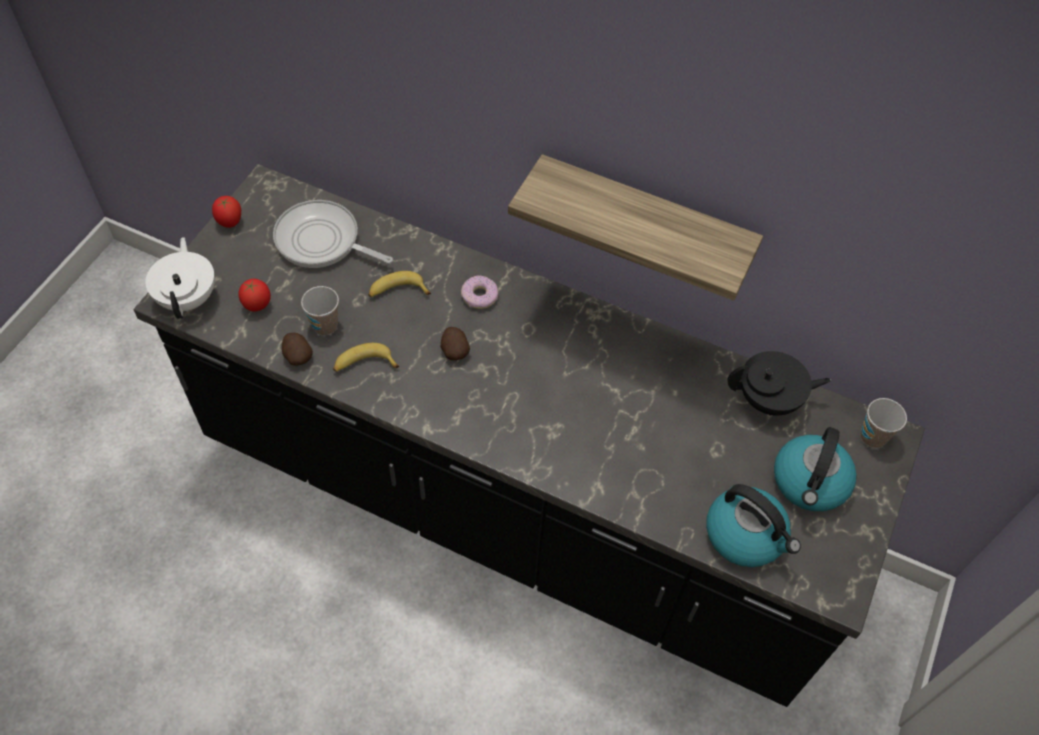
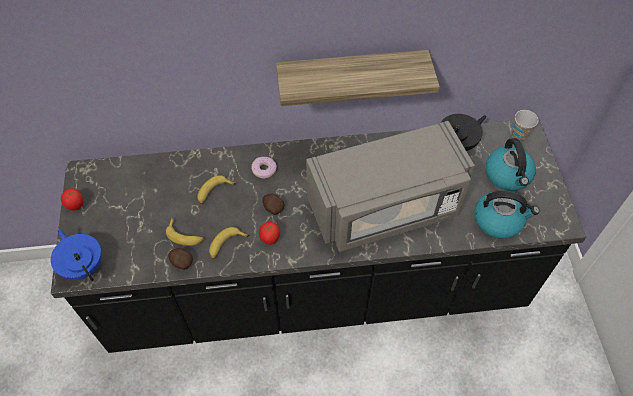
camera: 30 degrees left, 0 degrees up
(189, 298) = (83, 266): white teapot -> blue teapot
(257, 305) = (133, 246): tomato -> tomato (270, 239)
(322, 241) = (145, 187): frying pan -> none
(325, 326) = (185, 235): cup -> banana
(599, 431) = (385, 208): none -> grey microwave

